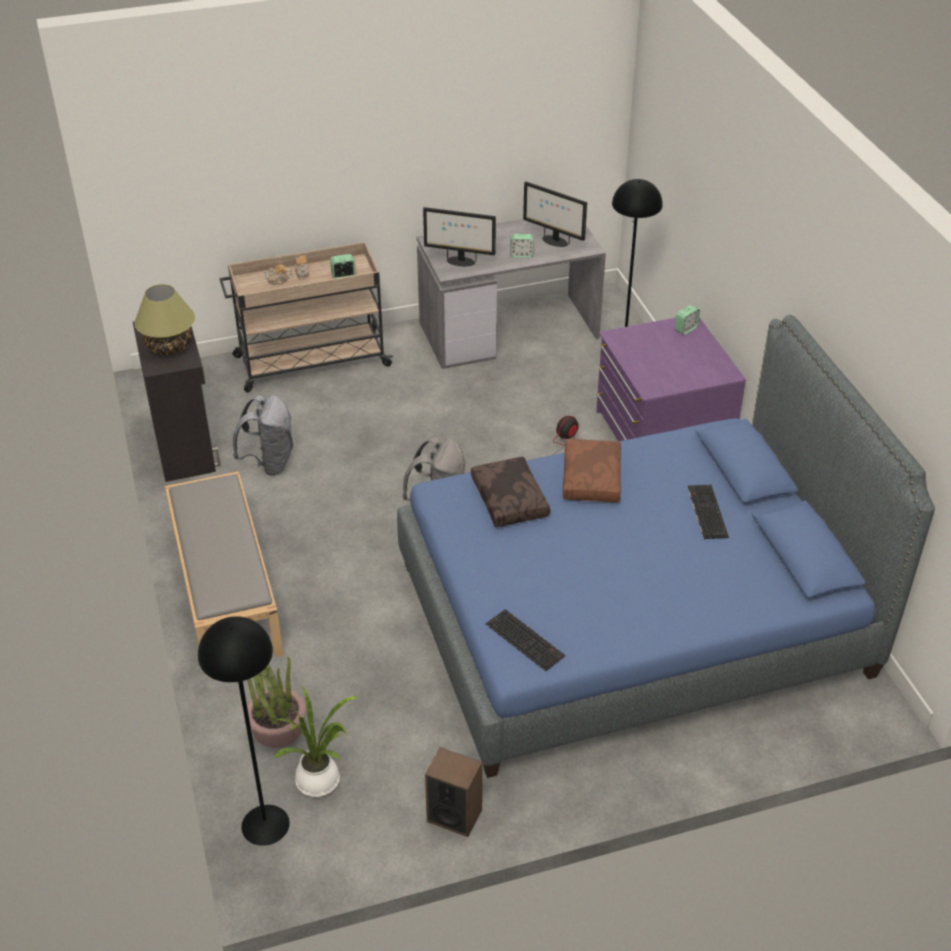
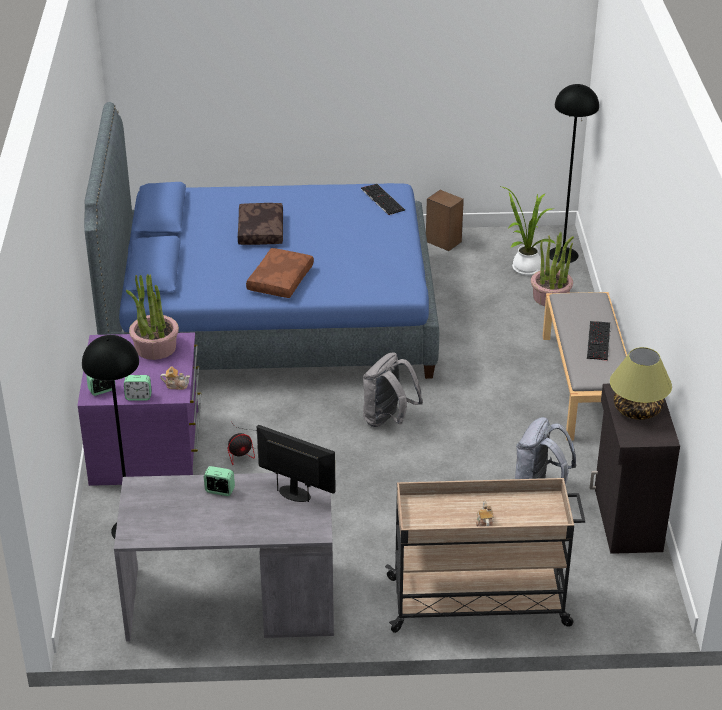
camera: 165 degrees left, 5 degrees down
(278, 281) = (514, 517): teapot -> teapot (176, 385)
(343, 276) = (436, 510): alarm clock -> alarm clock (138, 397)
(511, 500) = (352, 274): brown pillow -> brown pillow (259, 231)
(554, 241) = (170, 503): monitor -> none
(670, 376) = (155, 347): none -> potted plant
(706, 511) = (208, 247): keyboard -> keyboard (599, 341)

